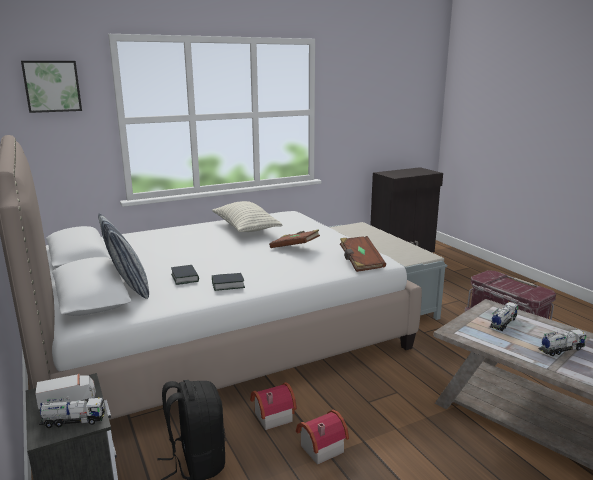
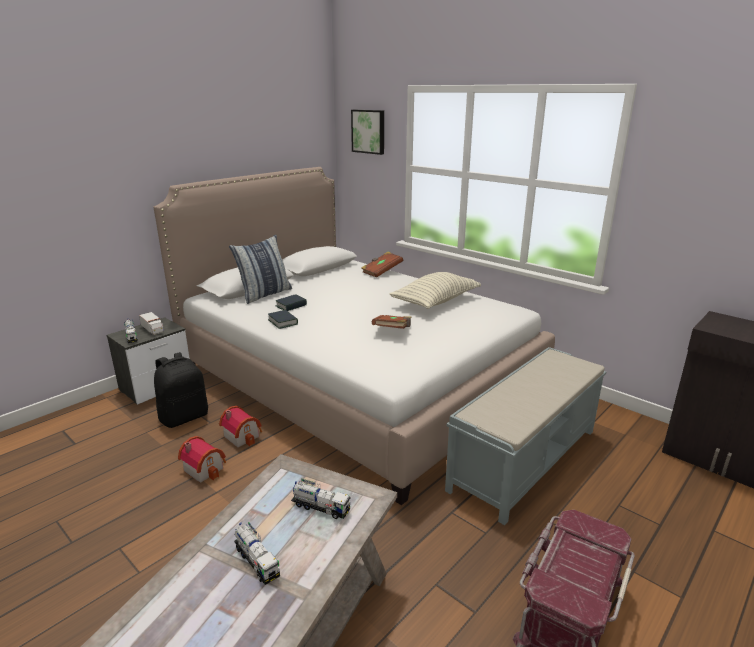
camera: 70 degrees right, 5 degrees up
(360, 262) = (376, 369): brown book -> brown book (381, 272)

